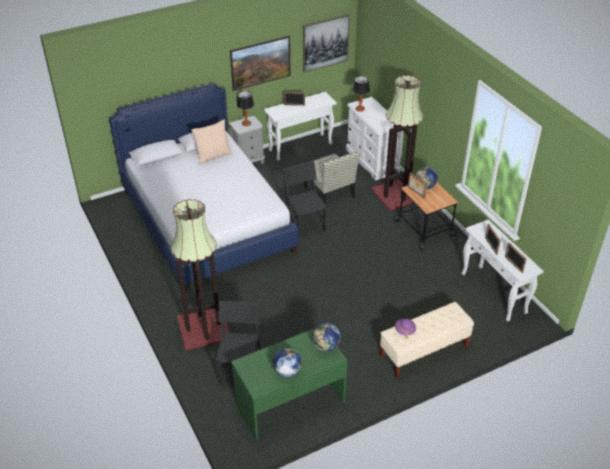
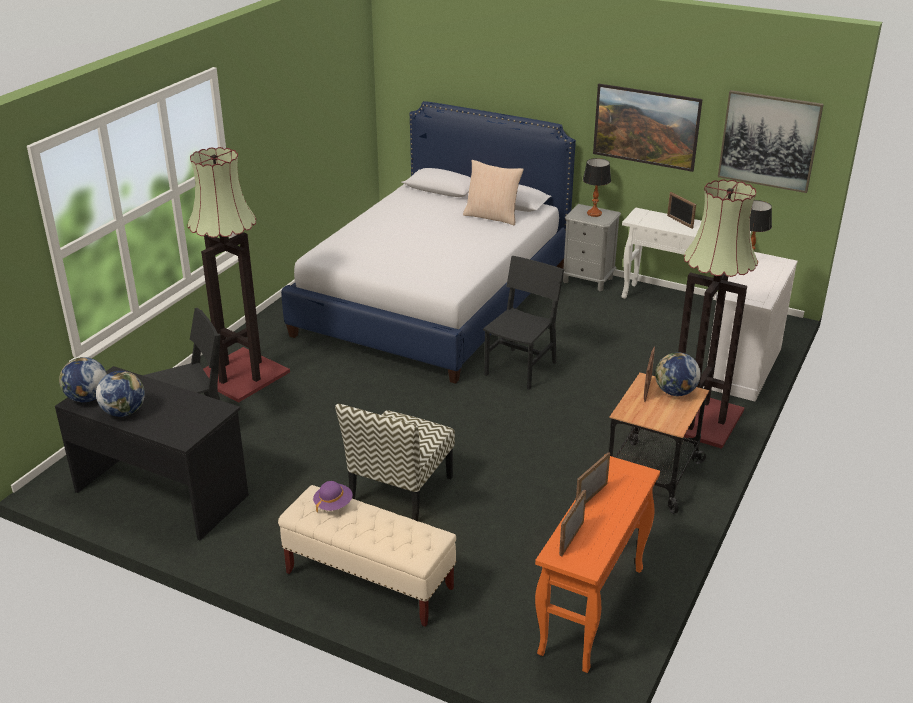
camera: 55 degrees right, 10 degrees down
(290, 402) = (163, 492): green desk -> black desk
(326, 346) = (198, 425): globe -> globe (87, 398)
(330, 193) = (616, 362): chair -> chair (400, 491)
(494, 293) = (592, 611): white console table -> orange console table

